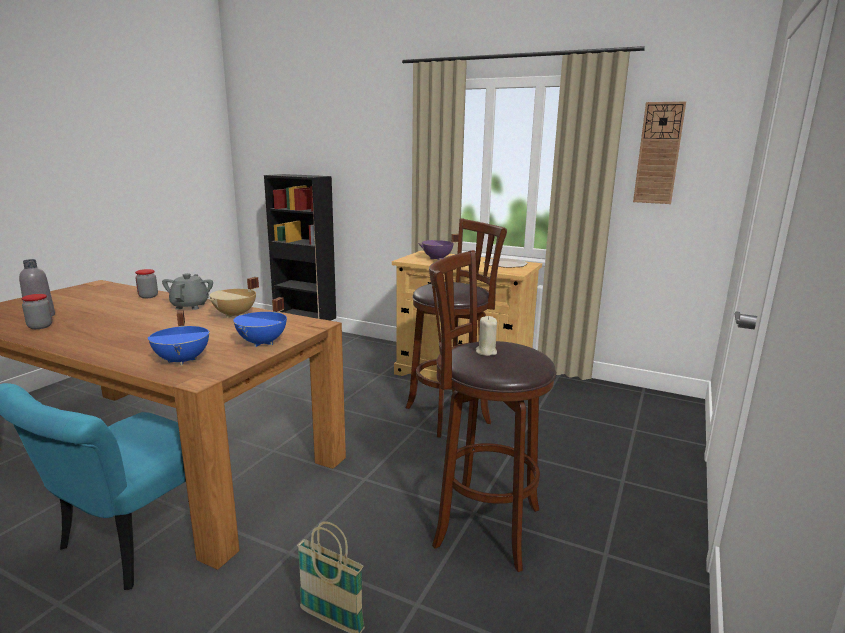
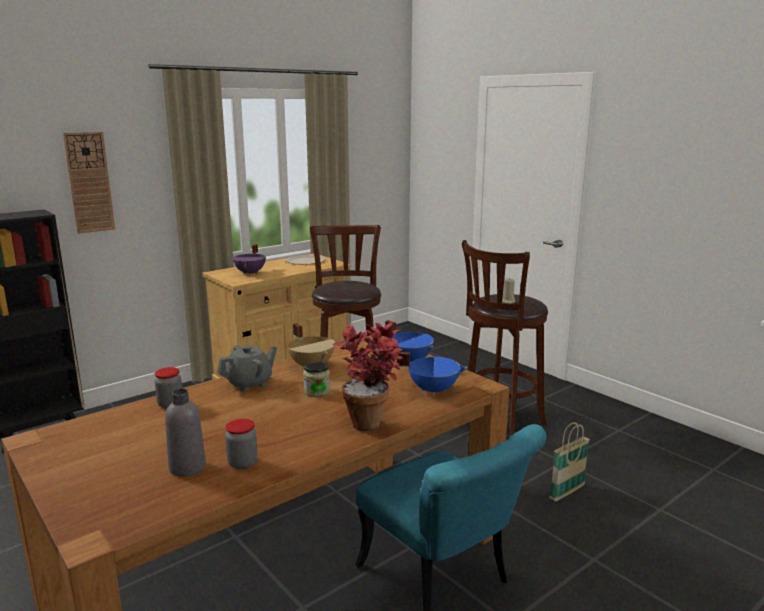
camera: 65 degrees left, 0 degrees up
(108, 349) = (372, 420): none -> potted plant
(176, 324) = (317, 391): none -> jar
(190, 306) = (249, 383): grey teapot -> grey teapot turned 120 degrees clockwise
(658, 153) = (364, 151): wall clock -> wall clock (89, 182)

